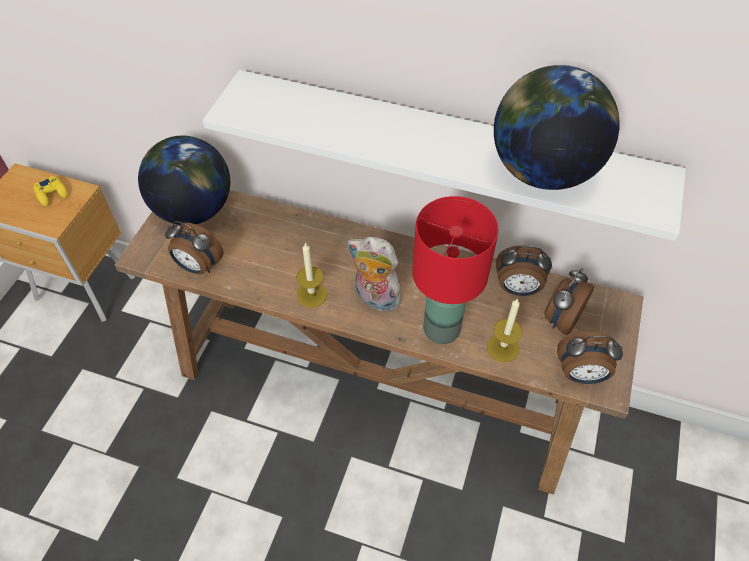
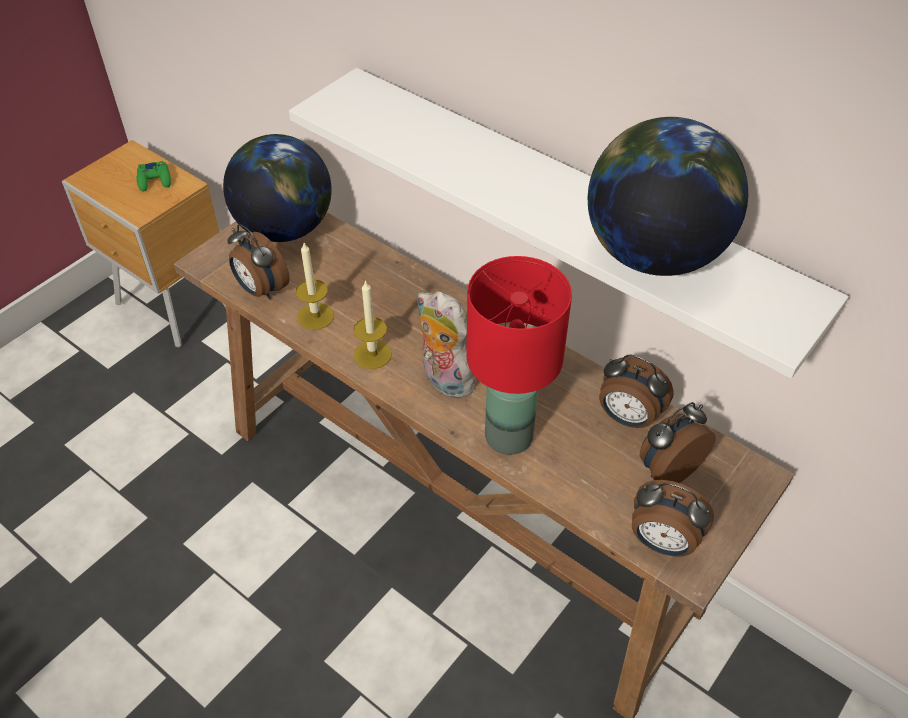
camera: 20 degrees right, 5 degrees down
(52, 193) = (155, 180): yellow game controller -> green game controller
(502, 348) = (575, 480): candle -> candle (315, 316)

